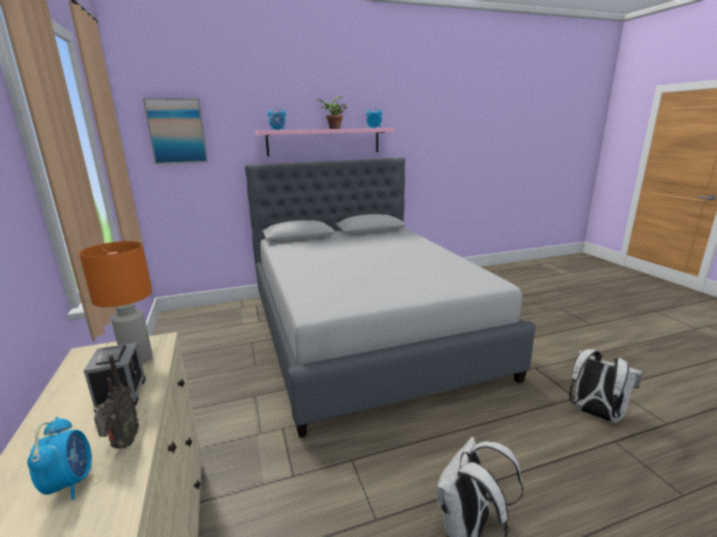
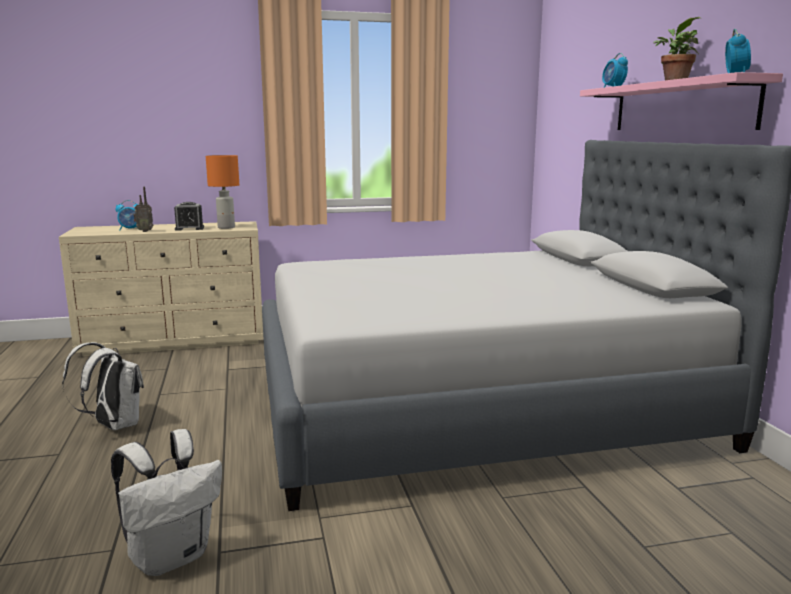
camera: 95 degrees right, 5 degrees down
(177, 131) = (562, 95): picture -> none

